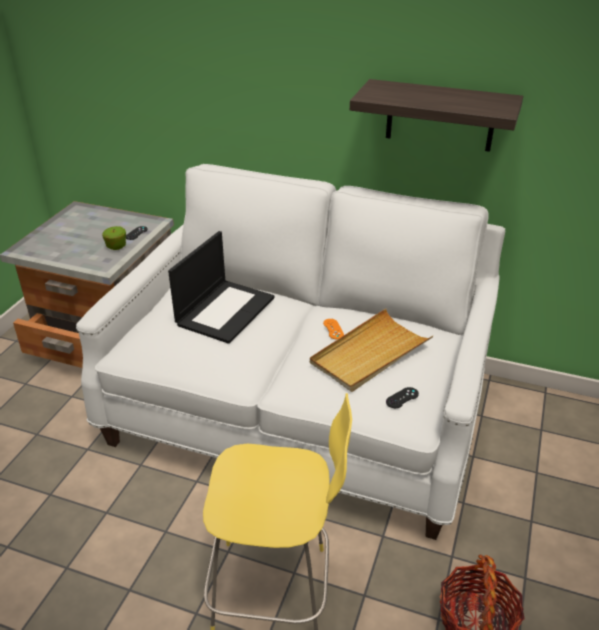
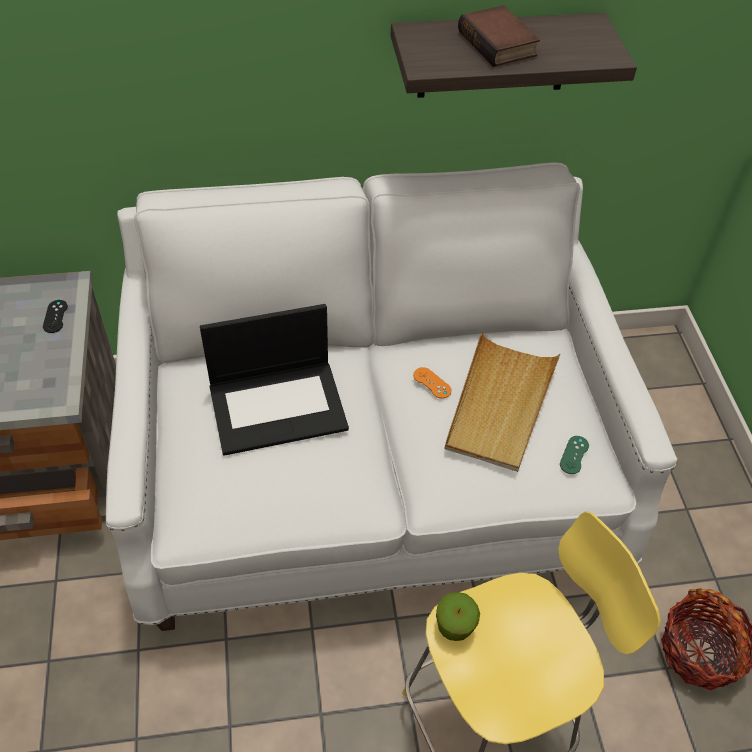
camera: 30 degrees left, 15 degrees up
(116, 247) = (44, 353): apple -> apple (455, 626)
(225, 310) = (279, 405): laptop -> laptop turned 75 degrees clockwise
(402, 398) = (574, 455): black game controller -> green game controller
(429, 96) = (499, 44): none -> book

